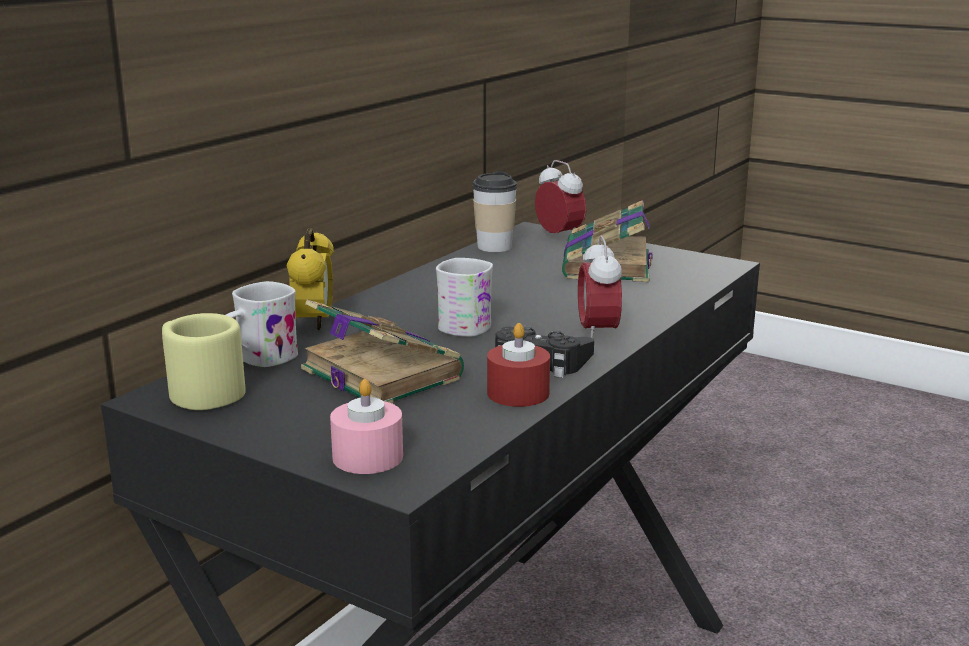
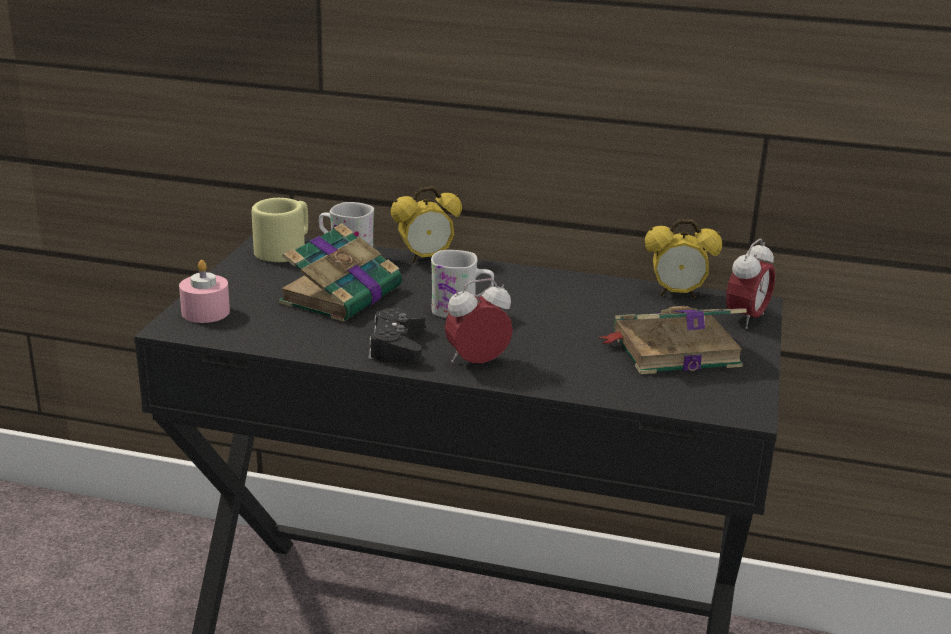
camera: 70 degrees right, 5 degrees up
(494, 247) = (677, 294): cup -> alarm clock
(518, 393) = (329, 345): red candle -> none

